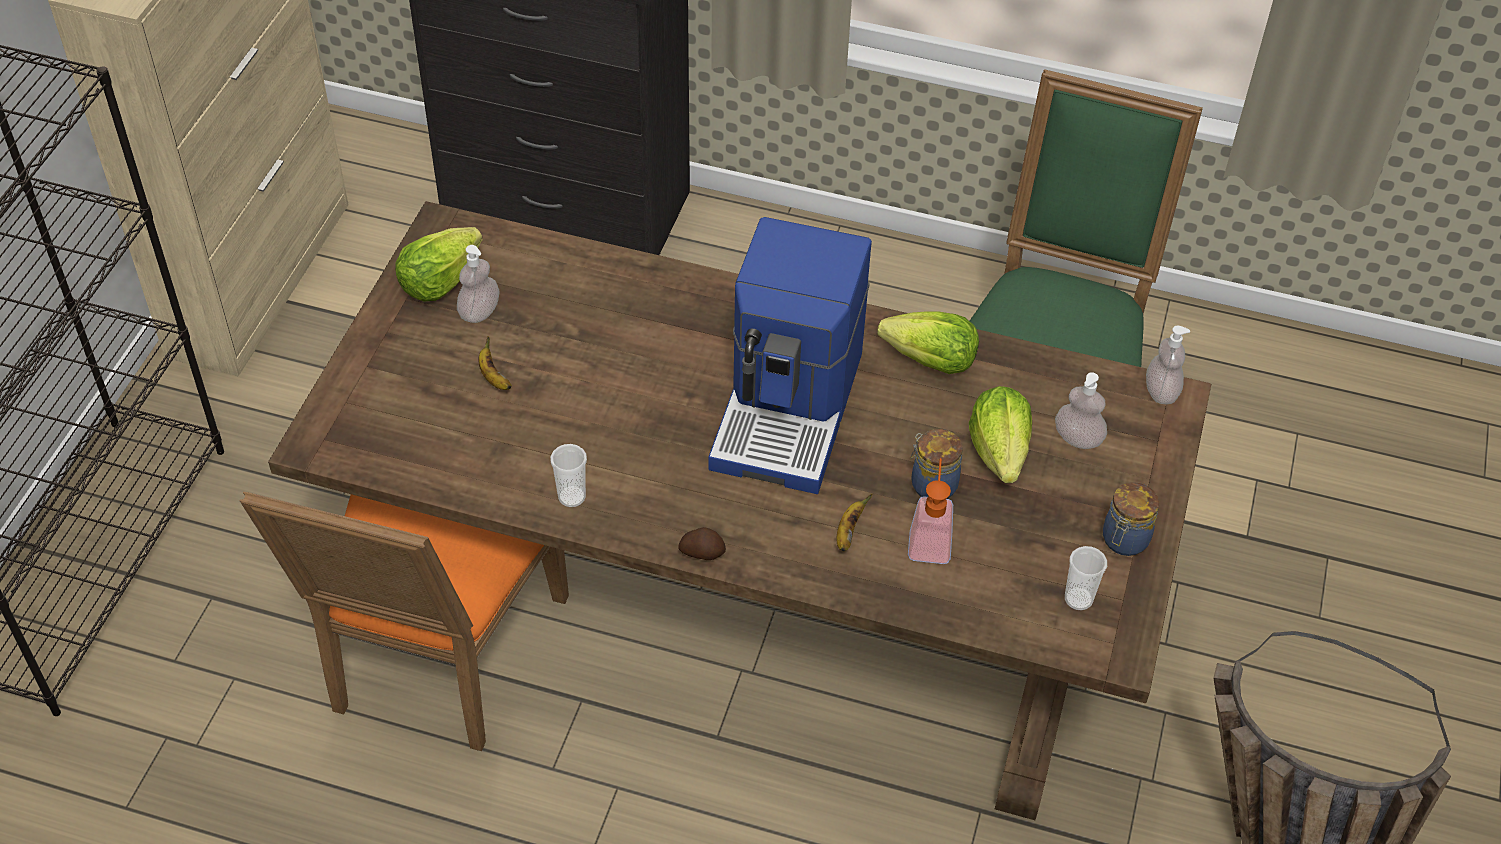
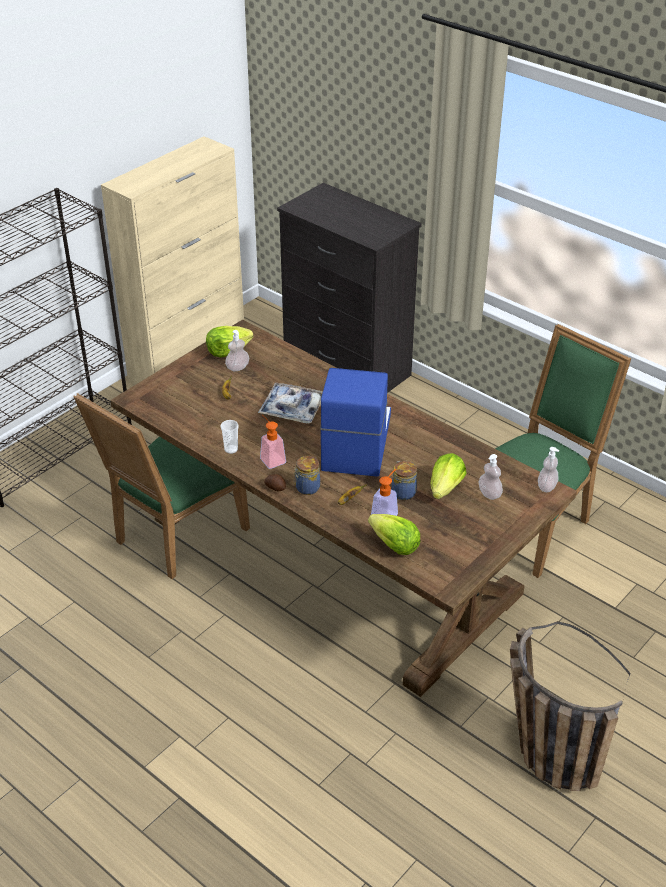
camera: 25 degrees right, 10 degrees down
(438, 662) = (174, 537): orange chair -> green chair
(635, 371) = (292, 409): none -> tray
(657, 492) = (271, 458): none -> soap dispenser
(790, 409) = (355, 443): coffee machine -> coffee machine turned 150 degrees clockwise
(931, 361) = (437, 442): lettuce -> lettuce (394, 546)
(1078, 599) = (443, 559): cup -> none
(1124, 541) = (483, 542): jar -> jar (306, 488)

